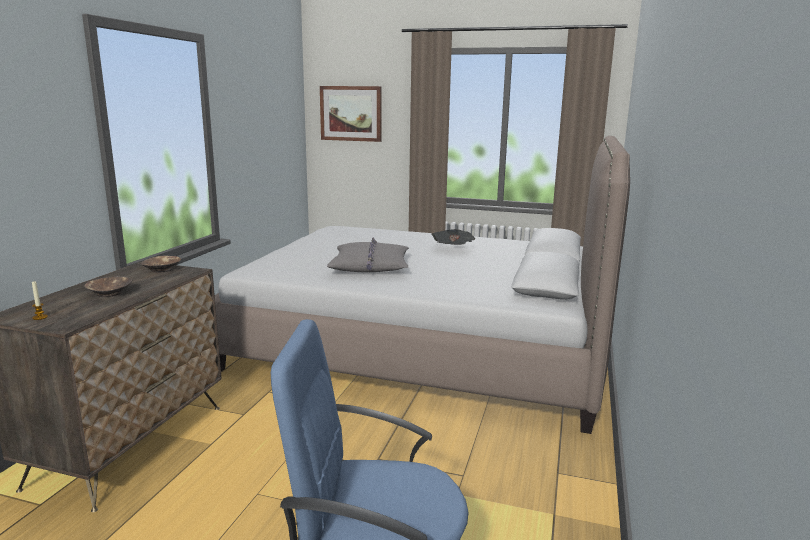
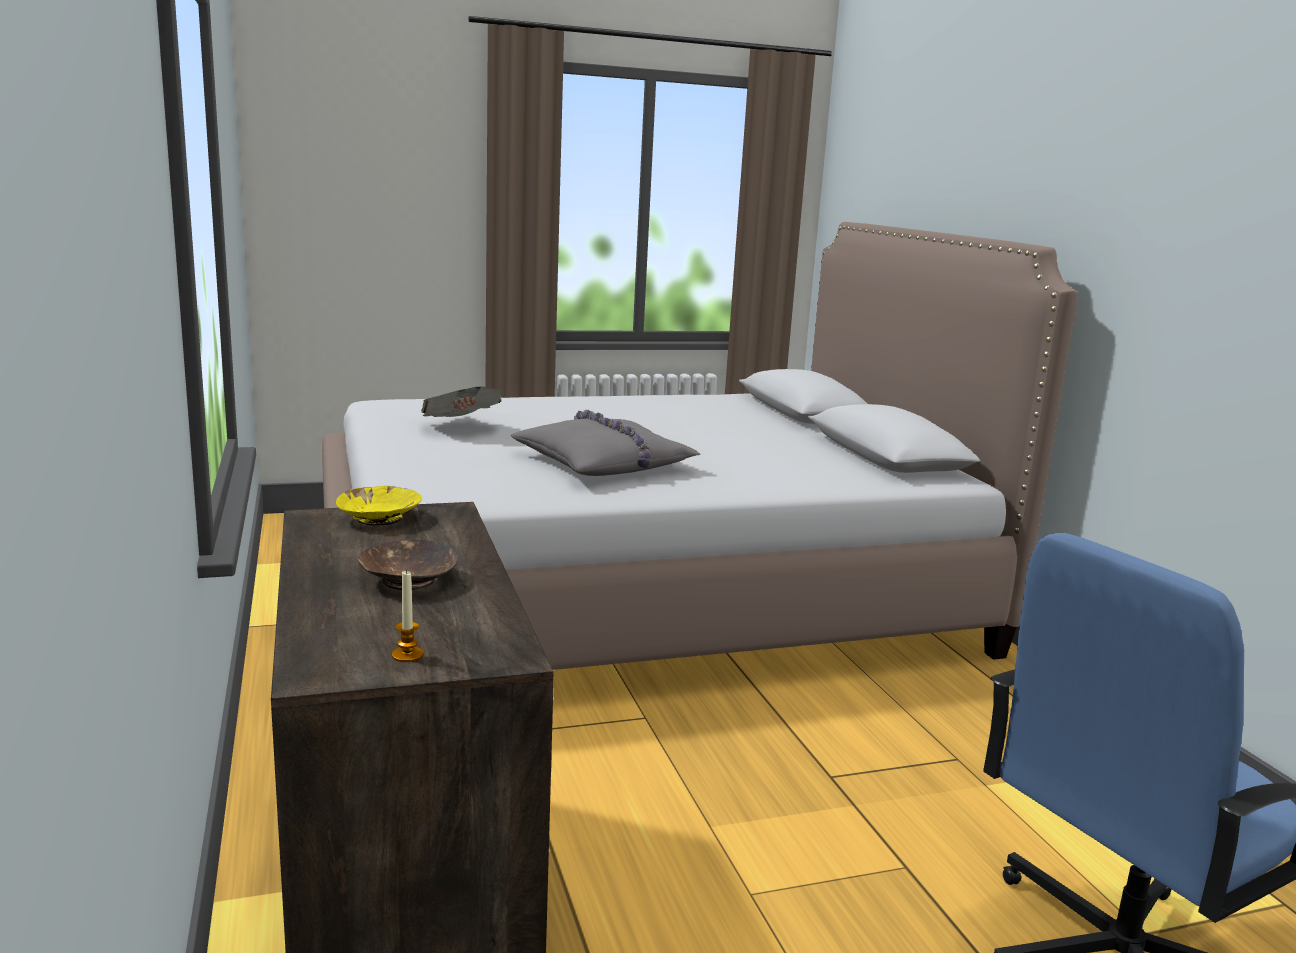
camera: 35 degrees left, 0 degrees up
(162, 269) = (380, 518): brown bowl -> yellow bowl
(351, 113) = (351, 174): picture -> none
(453, 249) = (662, 419): newspaper -> newspaper (461, 425)

